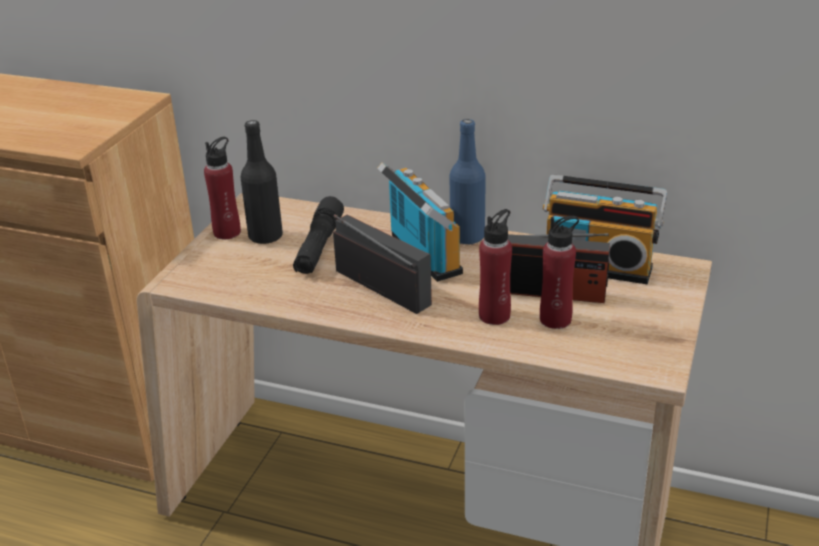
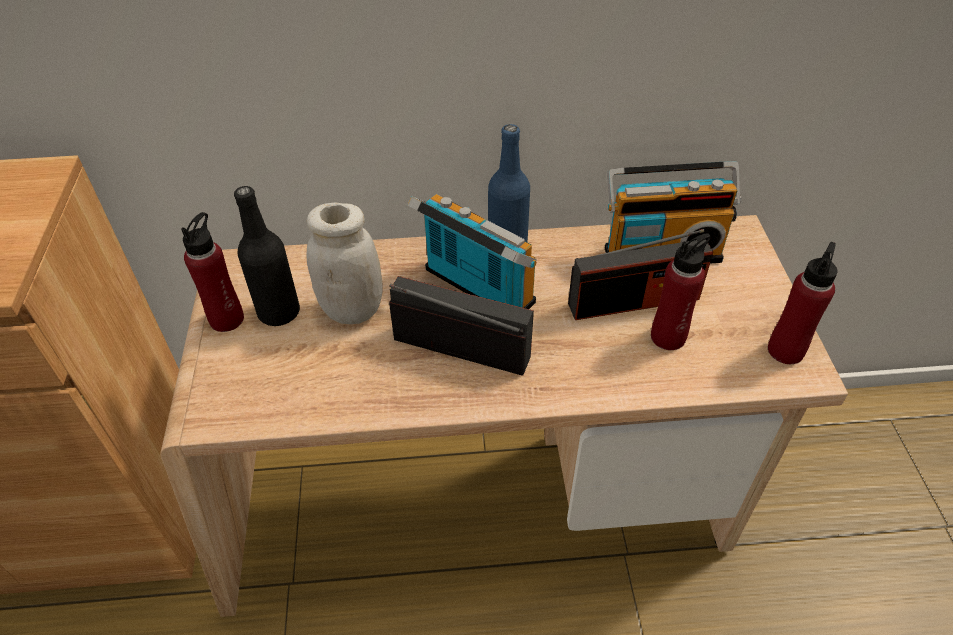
camera: 25 degrees left, 15 degrees up
(319, 247) = (352, 309): black flashlight -> white jar
(494, 315) = (605, 351): red bottle -> red bottle (785, 350)

